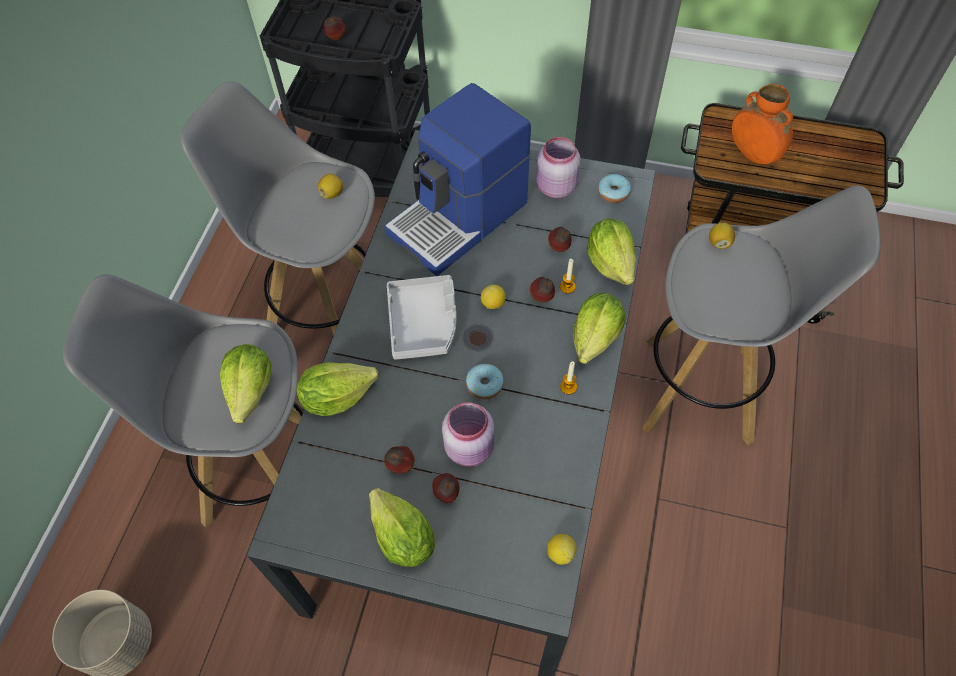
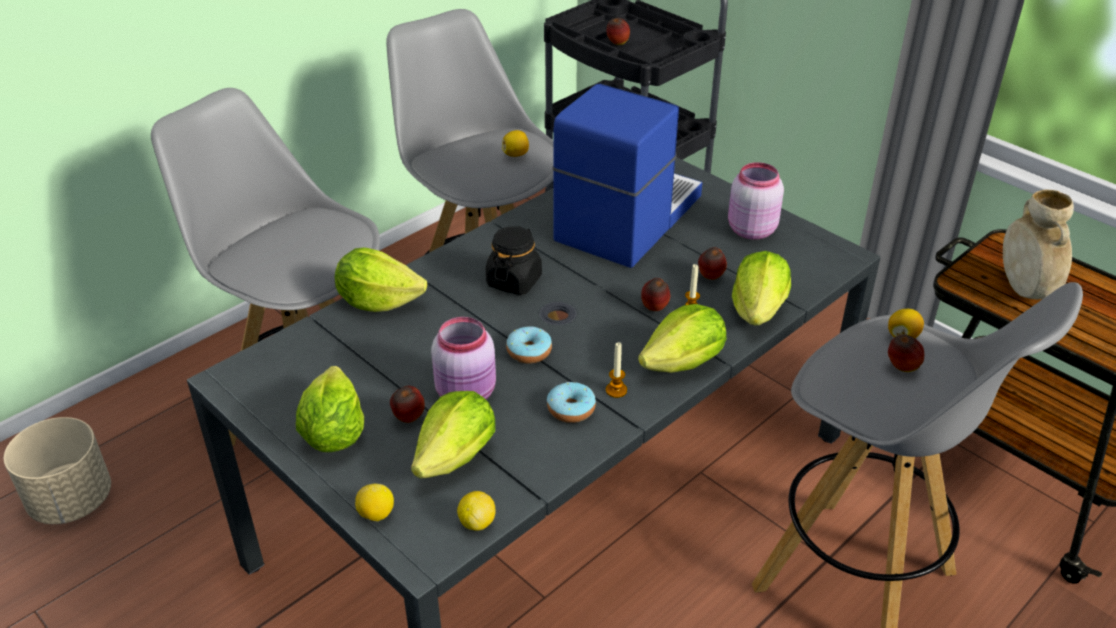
camera: 30 degrees right, 20 degrees down
(251, 391) = (307, 262): lettuce -> lettuce (456, 457)
(401, 466) = (386, 377): apple -> apple (902, 368)
(424, 323) = (514, 281): grey tray -> black jar
(460, 218) = (626, 218): coffee machine -> coffee machine turned 135 degrees clockwise
(493, 304) = (598, 293): lemon -> lemon (376, 514)
(613, 193) = (813, 256): donut -> donut (571, 409)
(753, 155) = (1025, 290): orange vase -> beige vase

